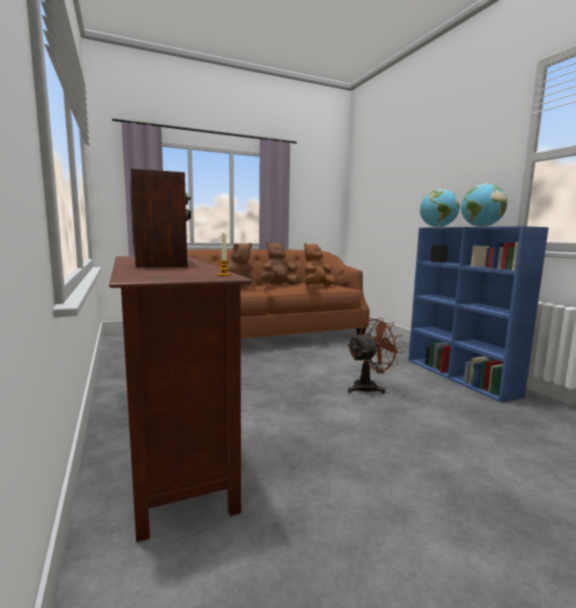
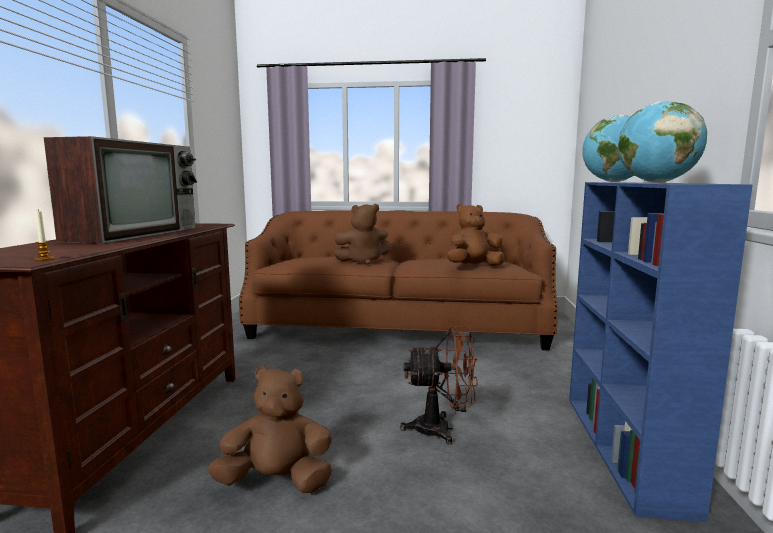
camera: 30 degrees right, 0 degrees up
(278, 285) = (424, 261): brown plush toy -> brown plush toy (277, 482)

